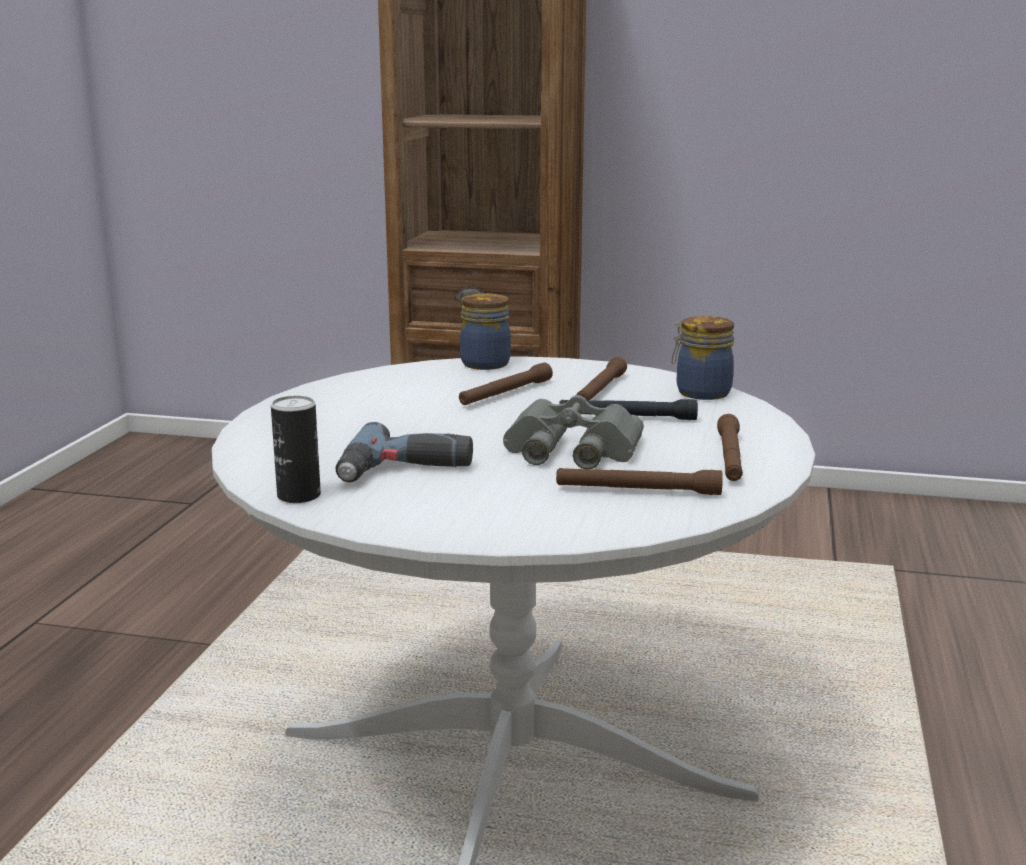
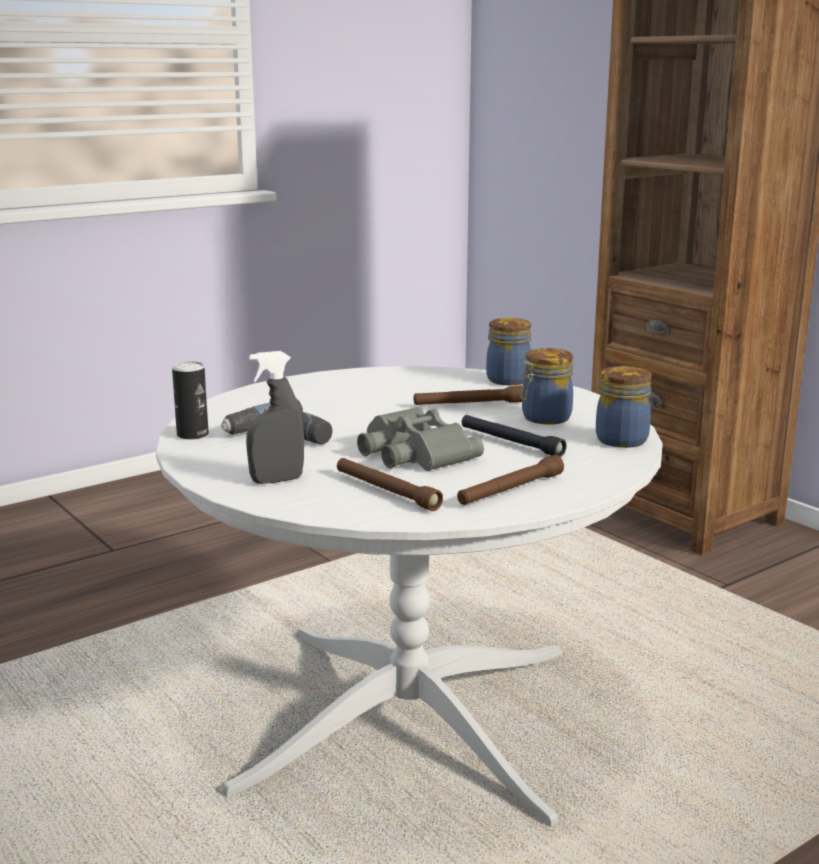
camera: 40 degrees right, 0 degrees up
(513, 513) = (277, 480): none -> grey spray bottle
(600, 390) = (544, 418): brown flashlight -> jar

